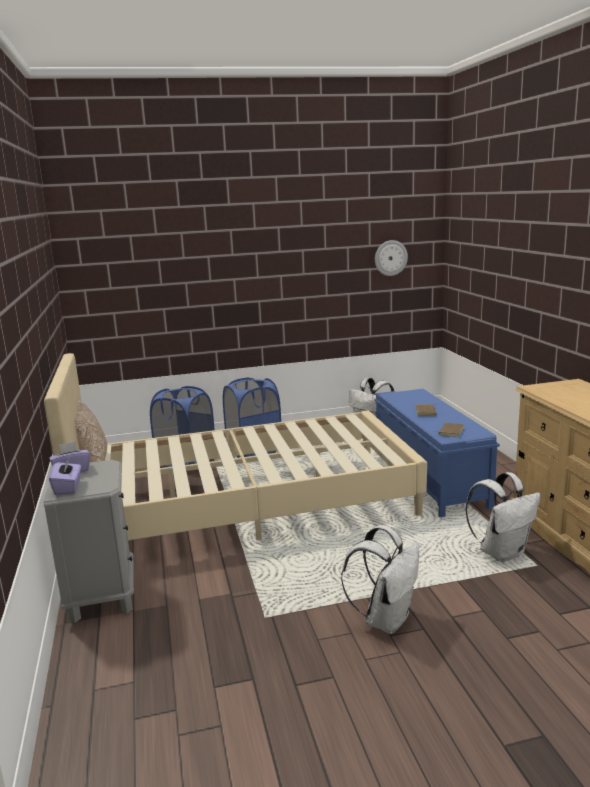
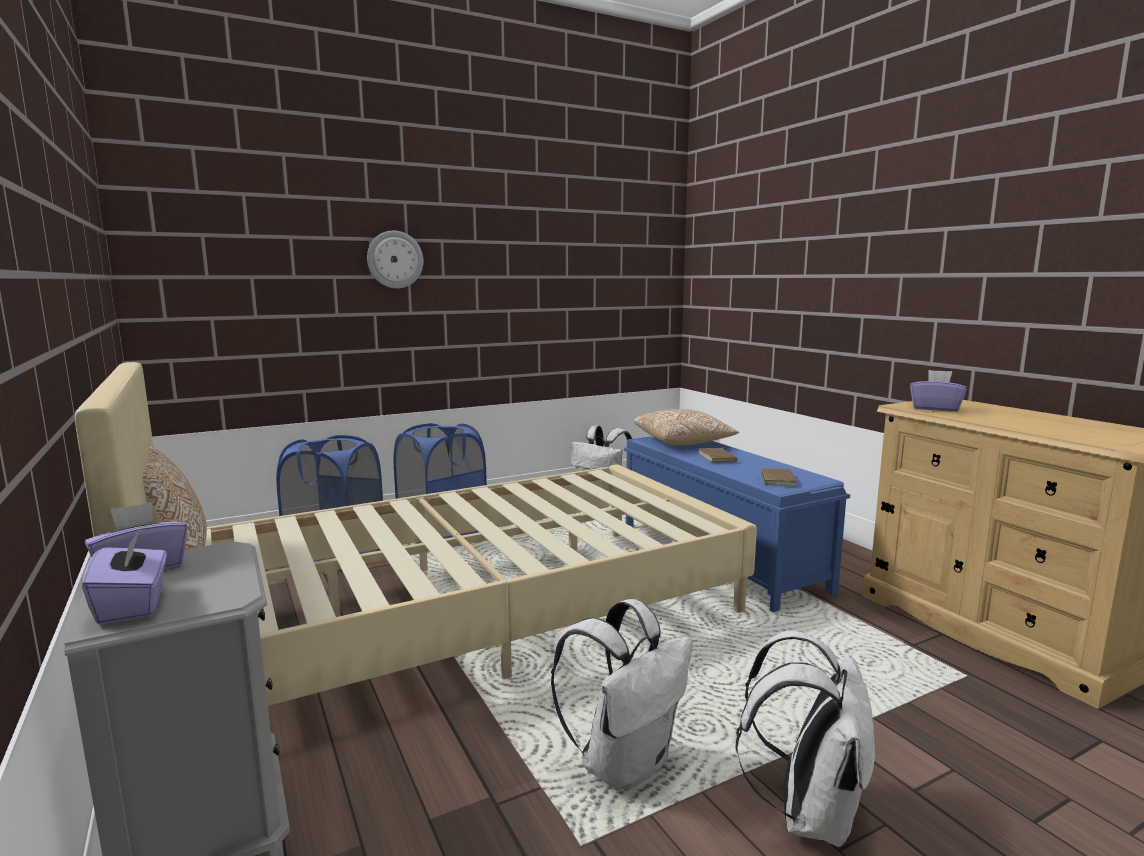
camera: 15 degrees left, 5 degrees down
(390, 258) = (621, 263): wall clock -> wall clock (395, 259)
(413, 397) = (683, 442): none -> pillow
(502, 552) = (900, 659): white backpack -> white backpack (625, 763)
(551, 391) = (935, 408): none -> purple tissue box

